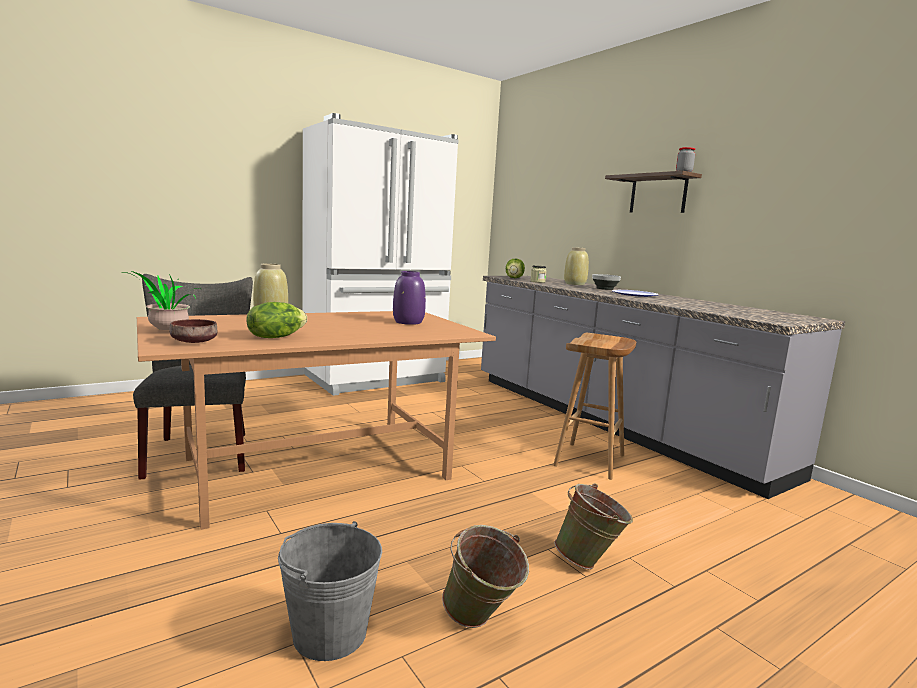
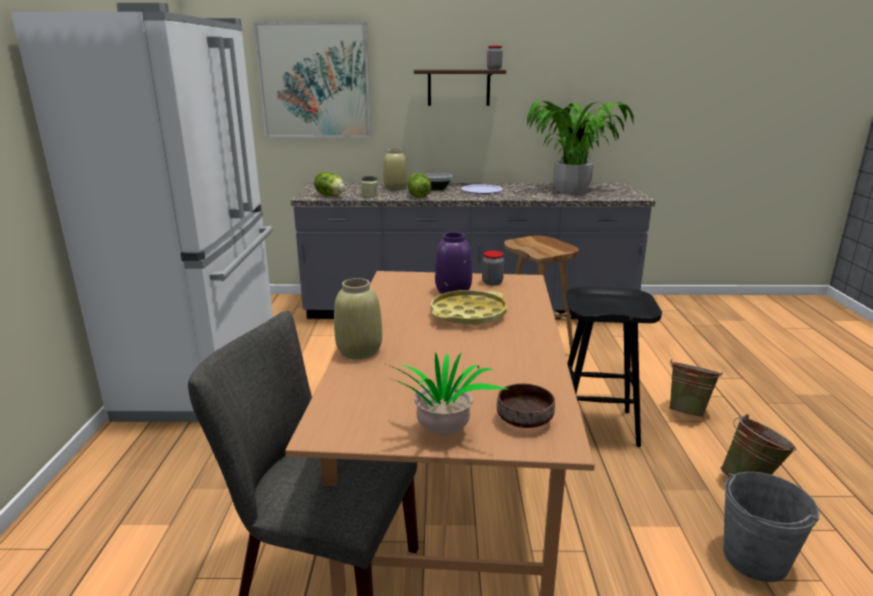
camera: 55 degrees left, 10 degrees up
(276, 337) = (510, 368): lettuce -> lettuce (418, 196)
(365, 326) = (468, 314): none -> yellow tray
(446, 327) = (492, 282): none -> jar
(485, 511) = (597, 425): none -> black stool
(555, 191) = (314, 81): none -> picture
(728, 308) = (571, 190): none -> potted plant

